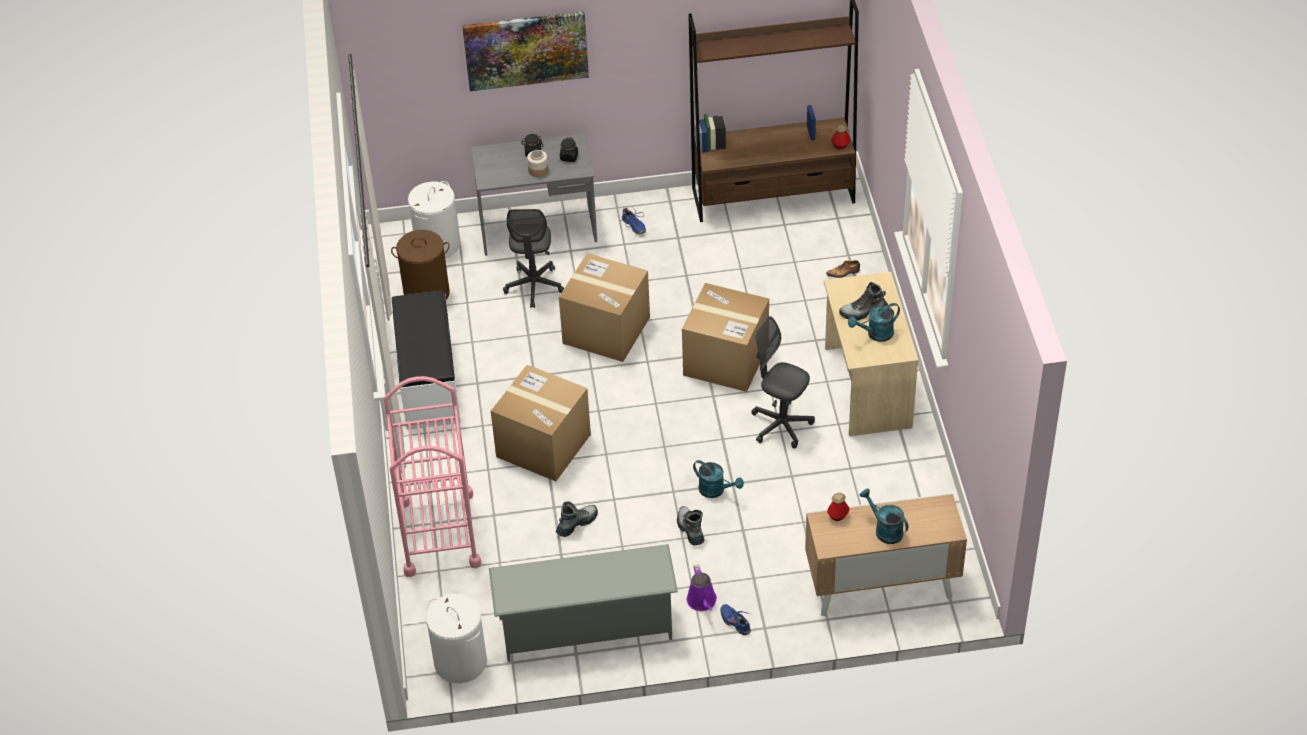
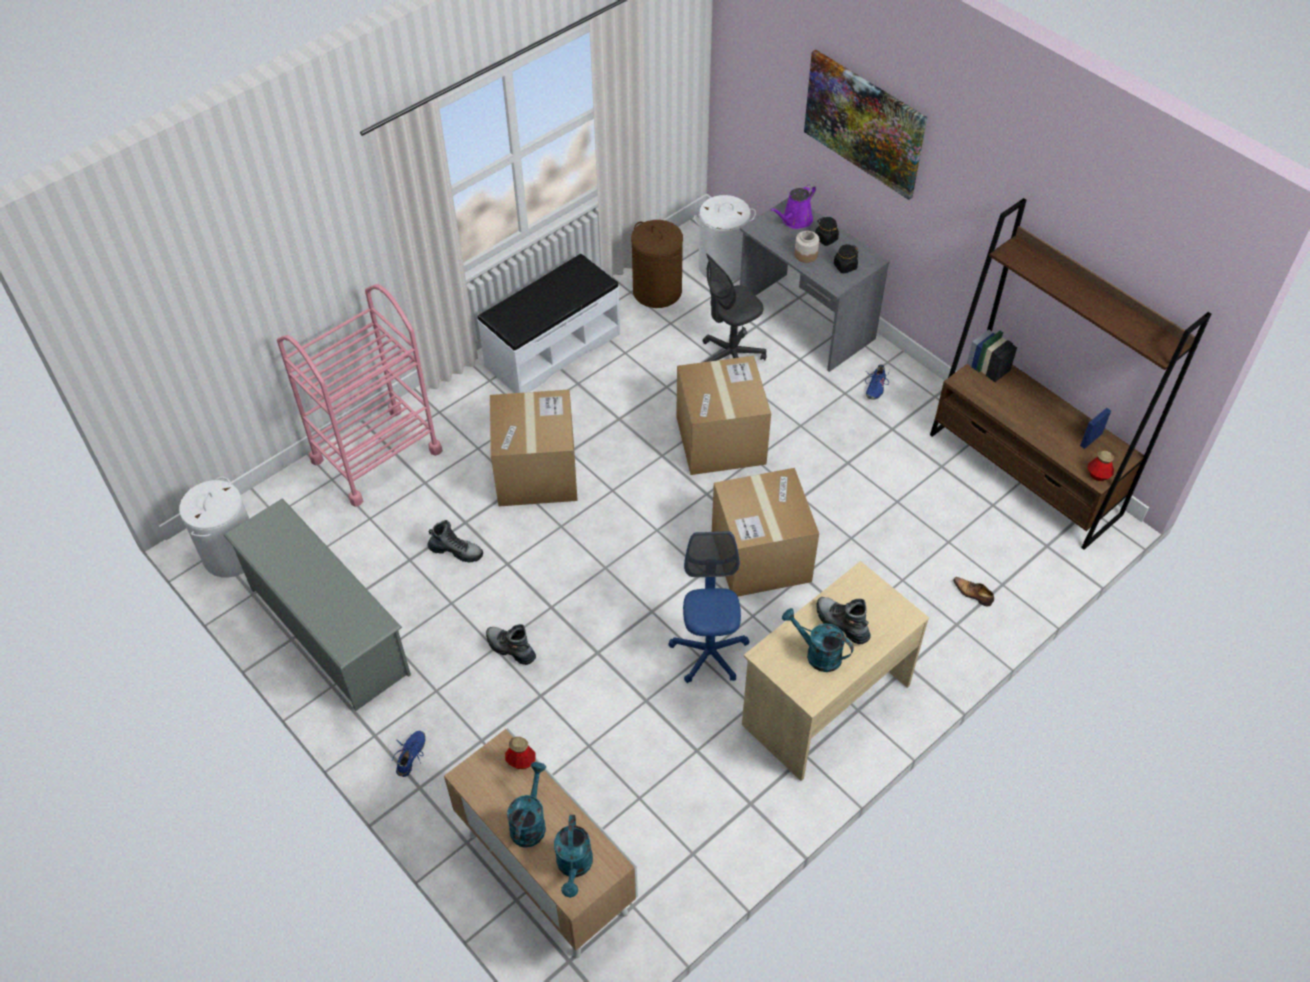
camera: 55 degrees right, 5 degrees up
(690, 529) = (510, 648): boot -> boot turned 90 degrees counterclockwise
(702, 602) = (420, 711): purple watering can -> purple watering can (795, 221)
(716, 490) = (577, 643): turquoise watering can -> turquoise watering can (574, 867)
(781, 425) = (709, 653): grey office chair -> blue office chair

